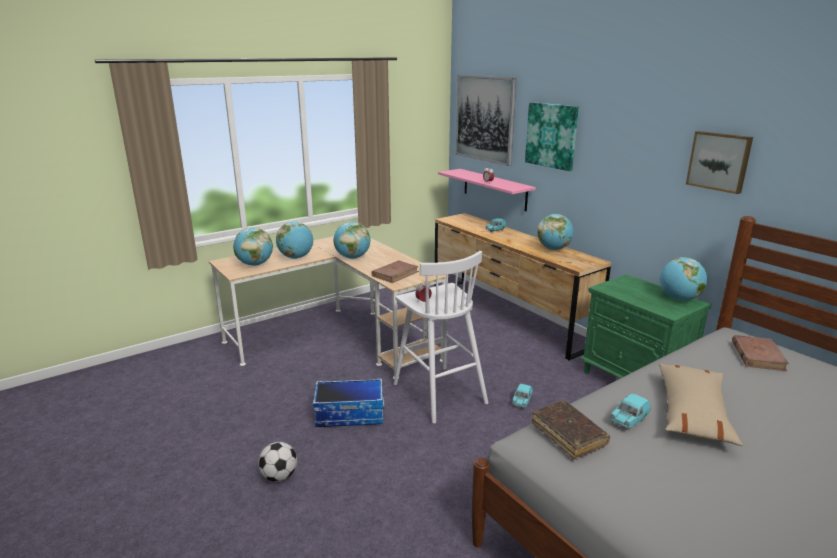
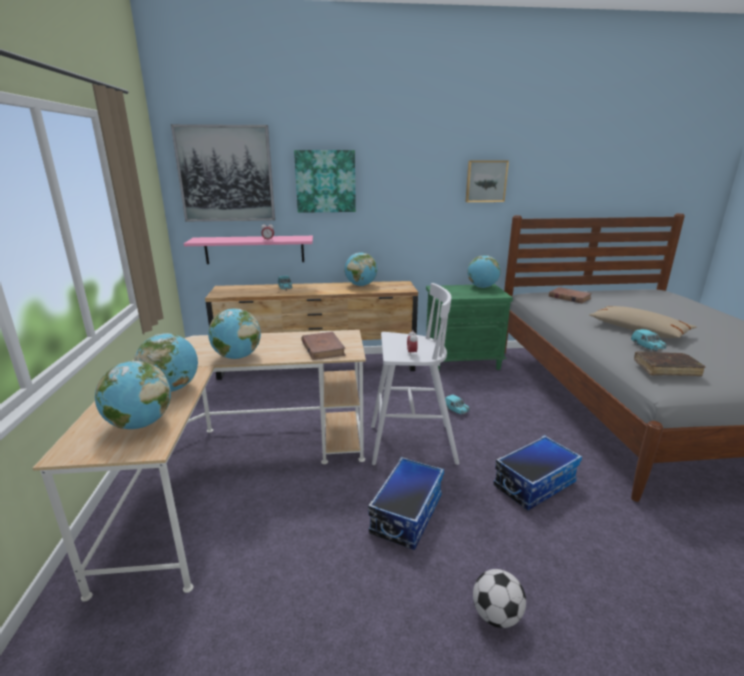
camera: 60 degrees left, 0 degrees up
(444, 471) = (534, 484): none -> storage box

